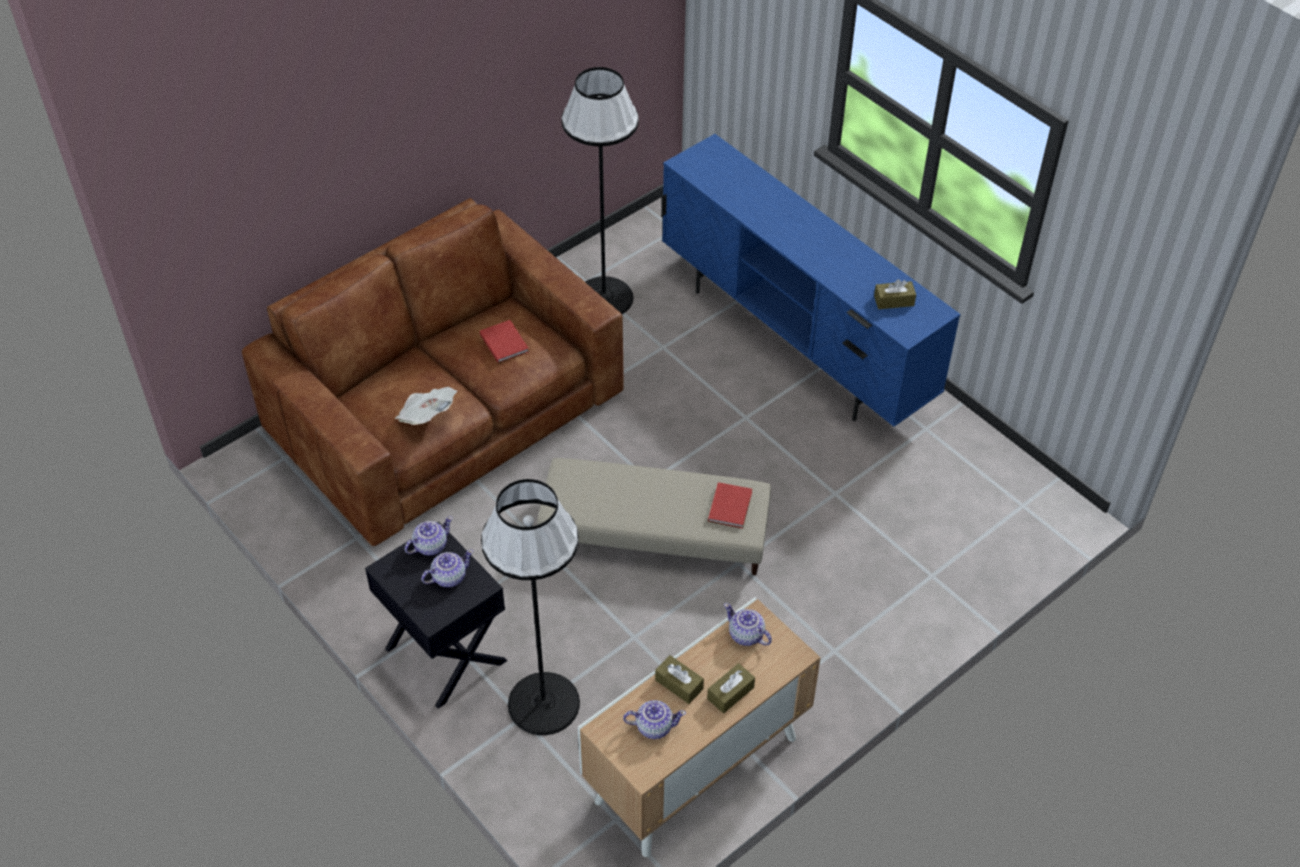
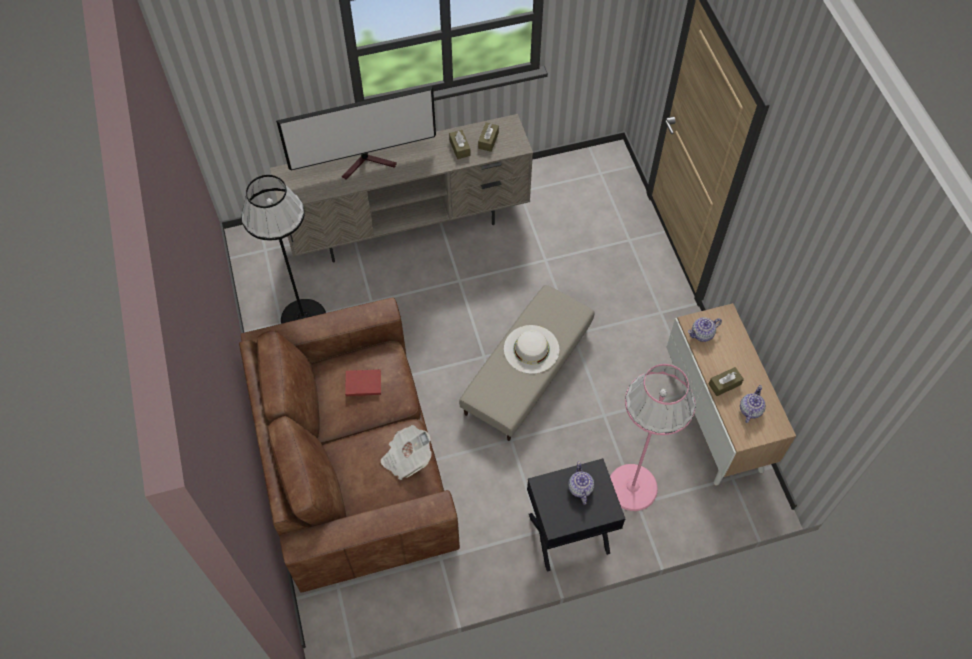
camera: 65 degrees left, 10 degrees up
(430, 546) = (547, 491): teapot -> none
(543, 703) = (632, 487): black floor lamp -> pink floor lamp
(661, 500) = (531, 349): none -> white hat
(730, 693) = (741, 359): brown tissue box -> brown tissue box (459, 148)
(731, 506) = (555, 312): red book -> none
(779, 208) = (368, 163): none -> television
(795, 341) = (410, 226): blue tv stand -> beige tv stand

